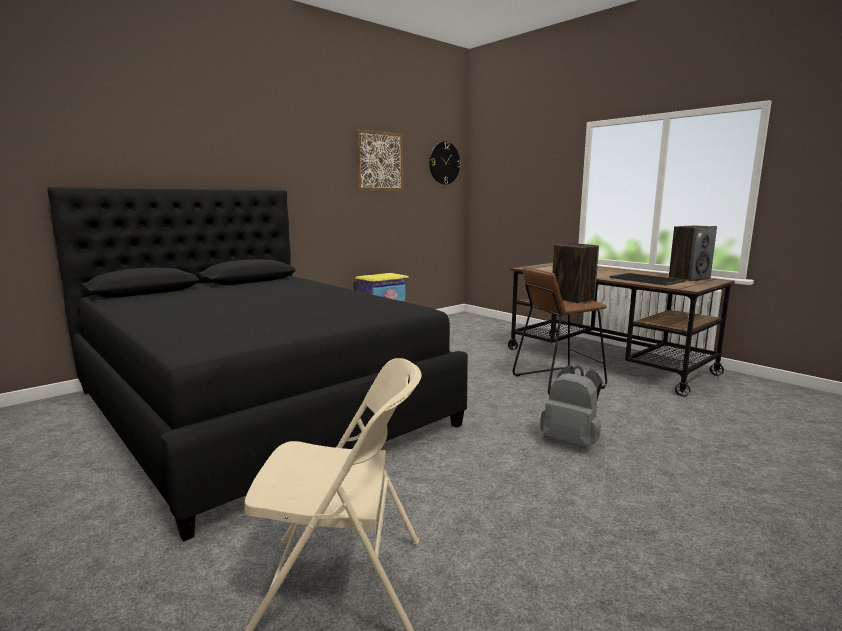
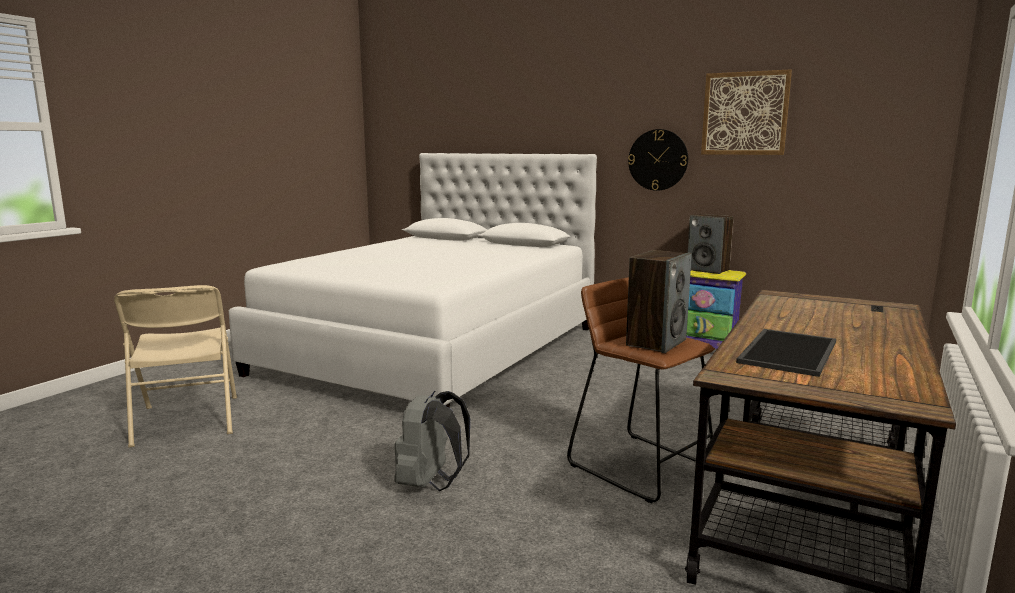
camera: 70 degrees right, 0 degrees up
(258, 407) = (434, 349): black bed -> white bed
(444, 163) = (891, 107): wall clock -> wall clock (658, 160)
(689, 278) = (889, 382): speaker -> speaker (708, 270)

